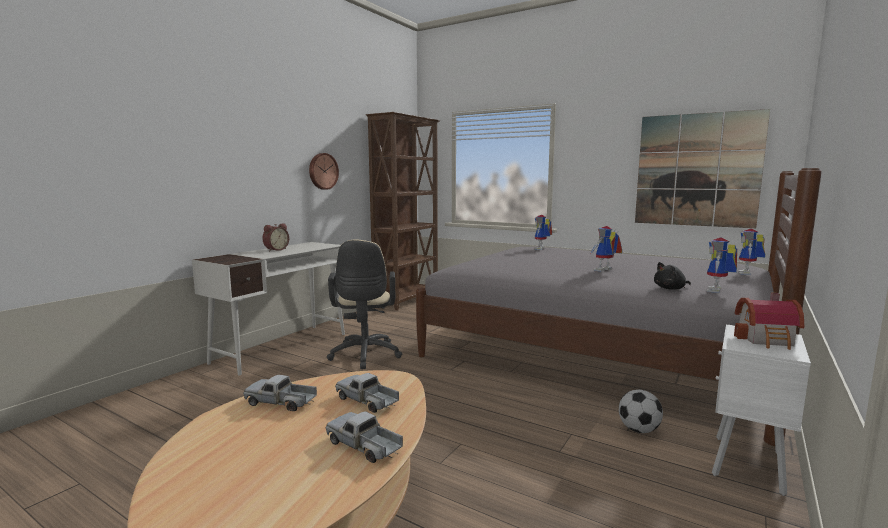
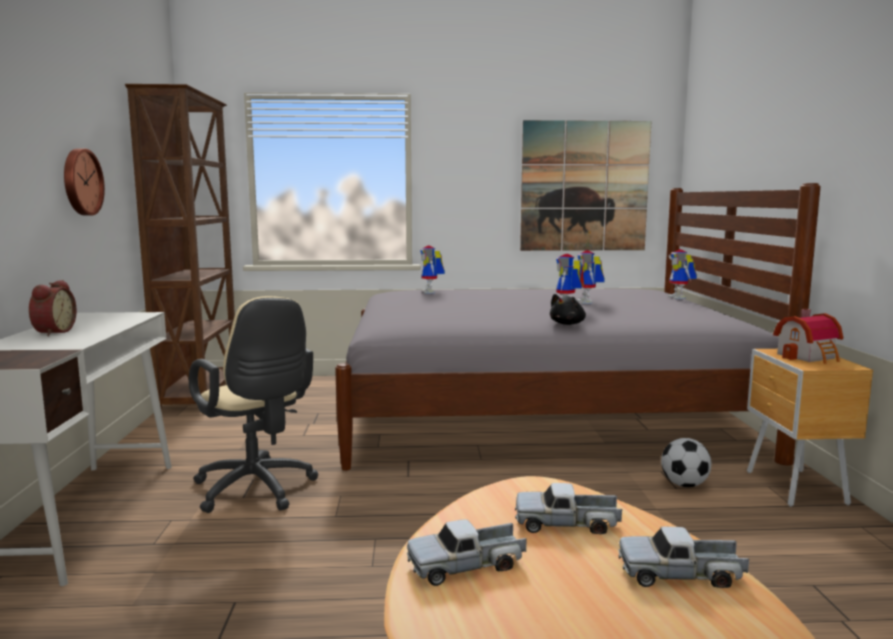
camera: 35 degrees left, 0 degrees up
(671, 289) = (668, 320): black plush toy -> black plush toy (568, 324)
(718, 291) = (707, 317): toy robot -> toy robot (588, 302)
(746, 465) = (795, 489): white nightstand -> brown nightstand

